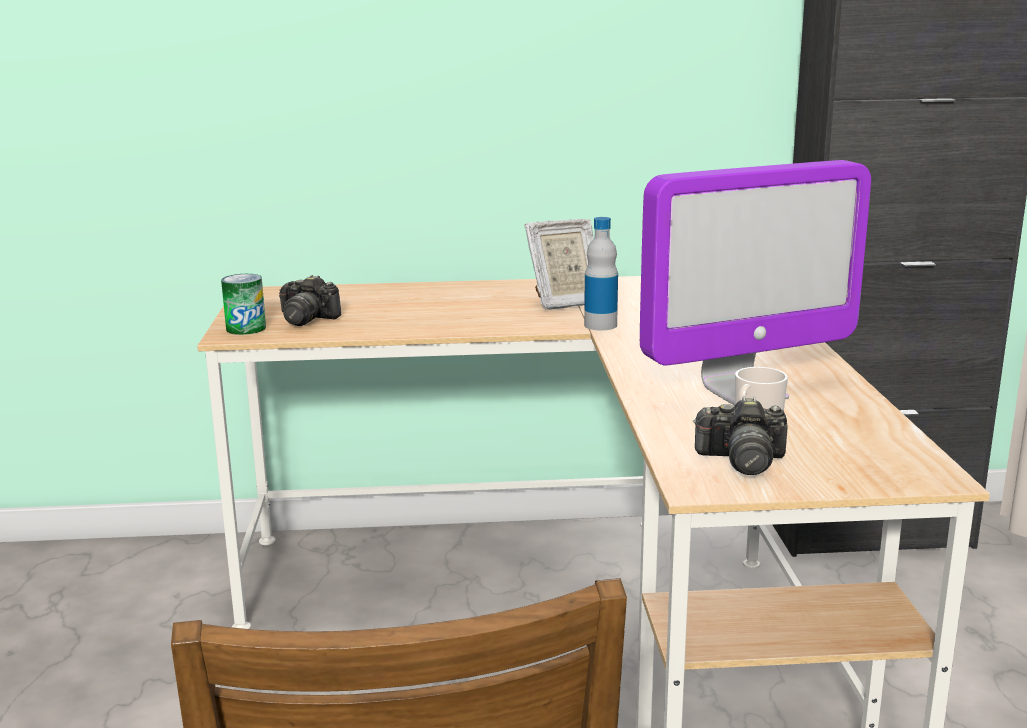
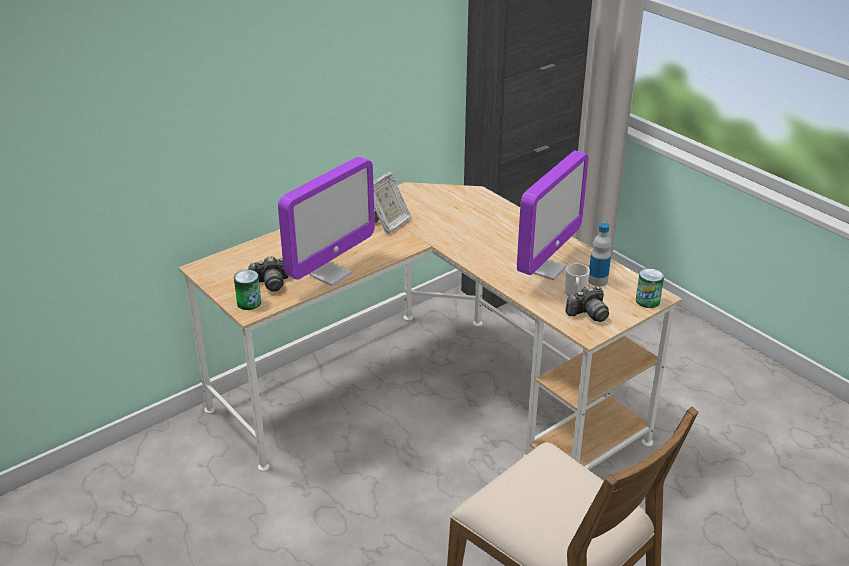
camera: 35 degrees left, 15 degrees up
(396, 327) = (330, 274): none -> monitor
(600, 325) = (429, 238): bottle -> bottle (597, 281)
(899, 476) = (647, 301): none -> can

